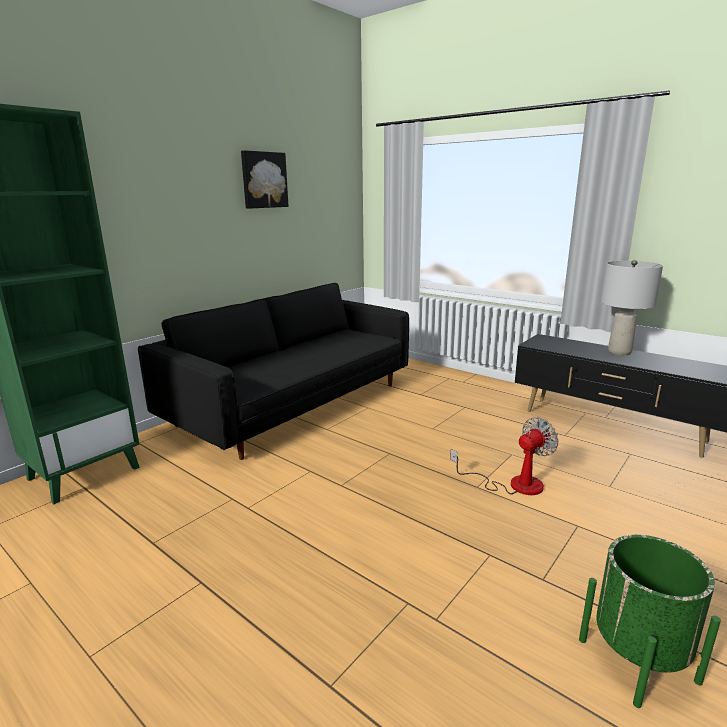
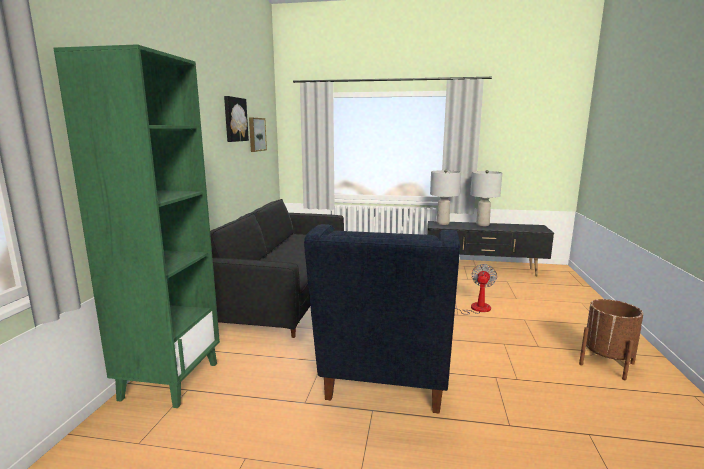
camera: 30 degrees left, 5 degrees down
(263, 549) = (385, 380): none -> blue armchair
(311, 198) = (256, 134): none -> picture
(553, 341) = (442, 223): none -> grey table lamp
(637, 660) = (606, 364): green planter -> brown planter

